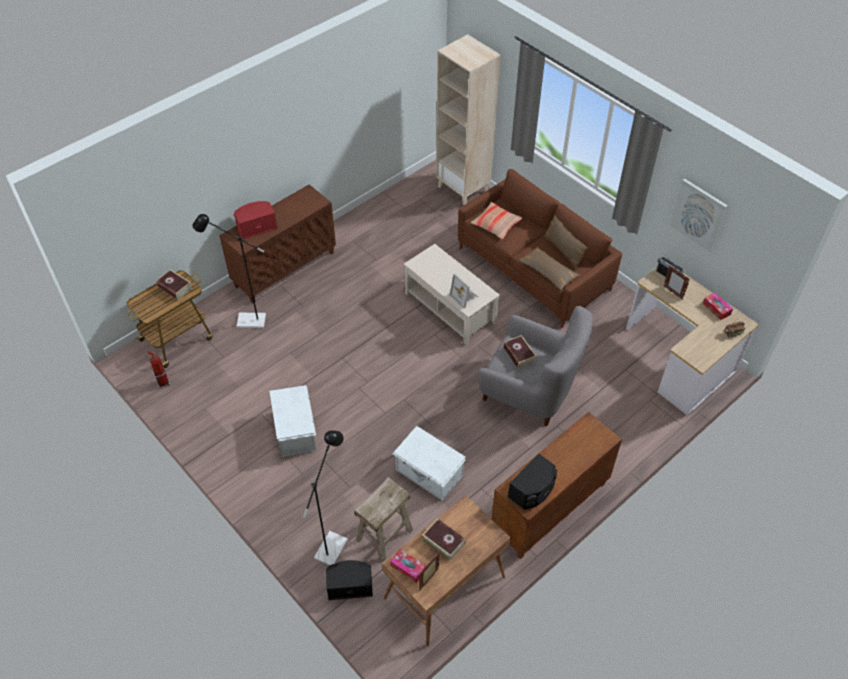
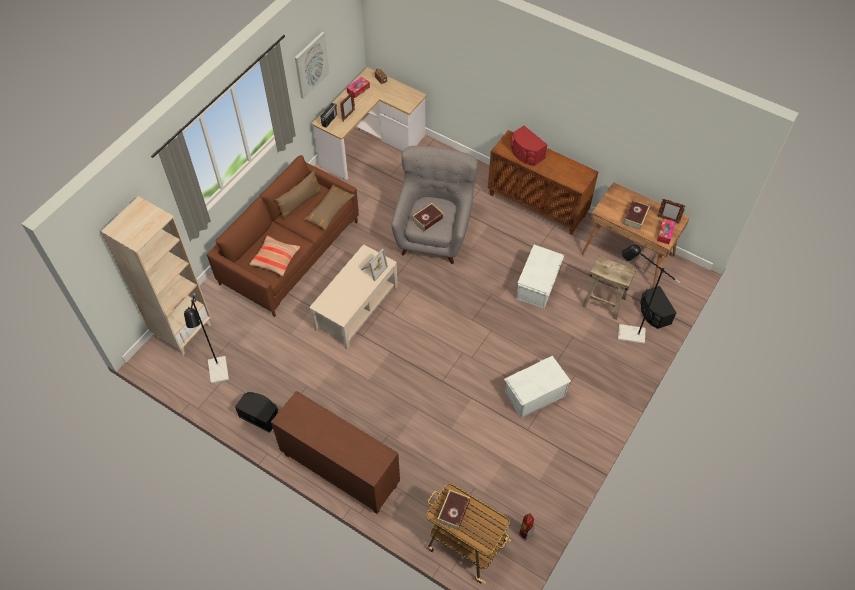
camera: 105 degrees left, 5 degrees up
(245, 321) = (422, 484): black floor lamp -> black floor lamp (219, 375)
(256, 227) = (351, 452): red speaker -> red speaker (526, 154)
(533, 490) = (573, 172): black speaker -> black speaker (260, 415)

